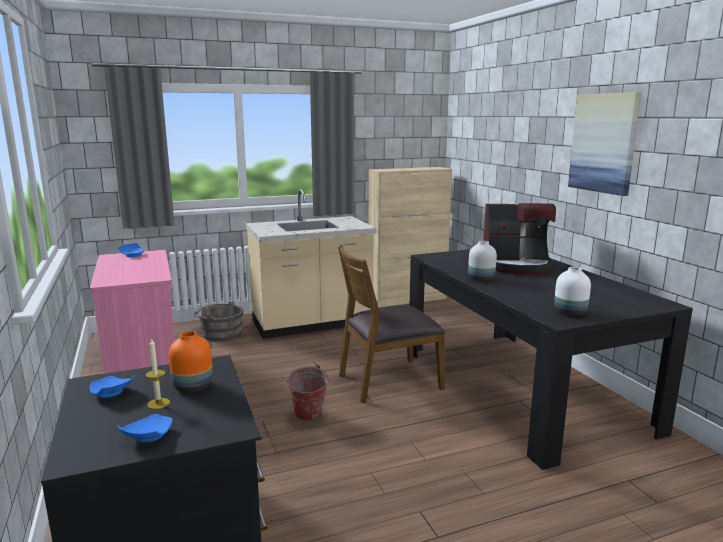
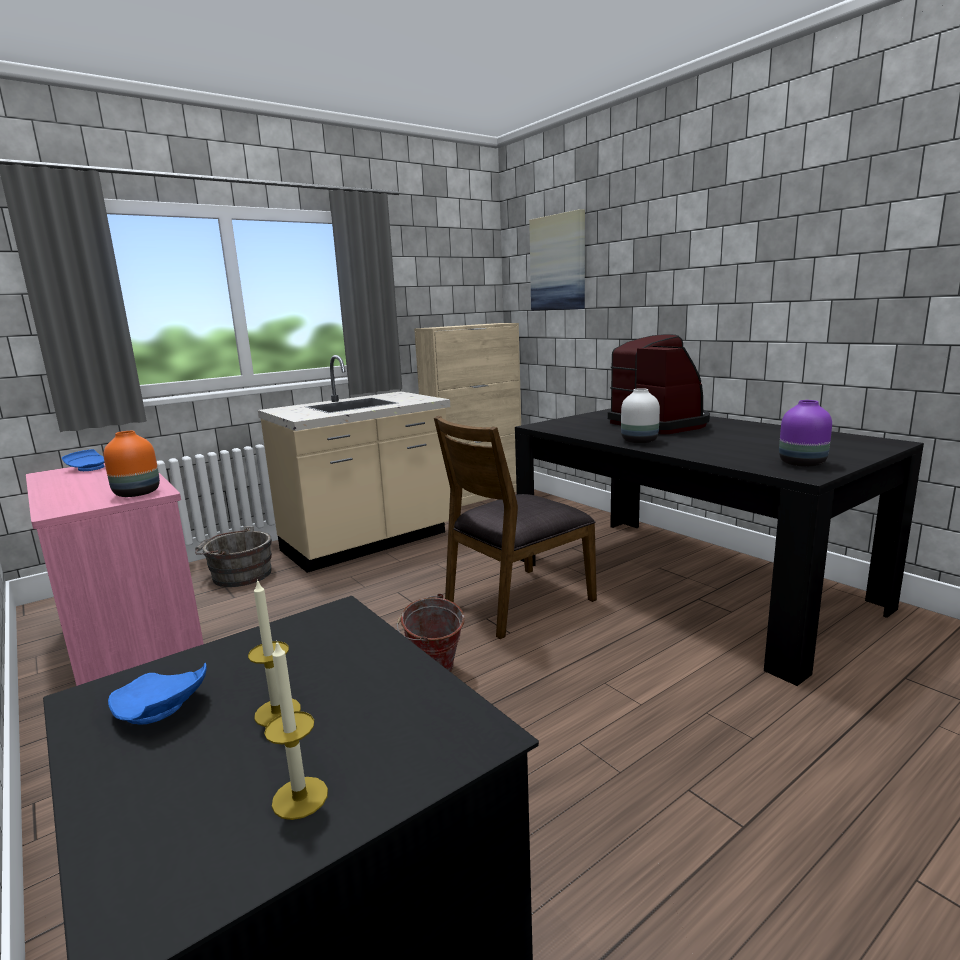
camera: 15 degrees left, 0 degrees up
(147, 437) = (300, 798): blue plate -> candle
(193, 386) = (327, 663): orange vase -> orange vase (138, 493)
(516, 265) = (660, 424): coffee machine -> coffee machine turned 105 degrees counterclockwise
(570, 312) = (803, 464): white vase -> purple vase
(604, 143) = (756, 254): picture -> picture (558, 263)

